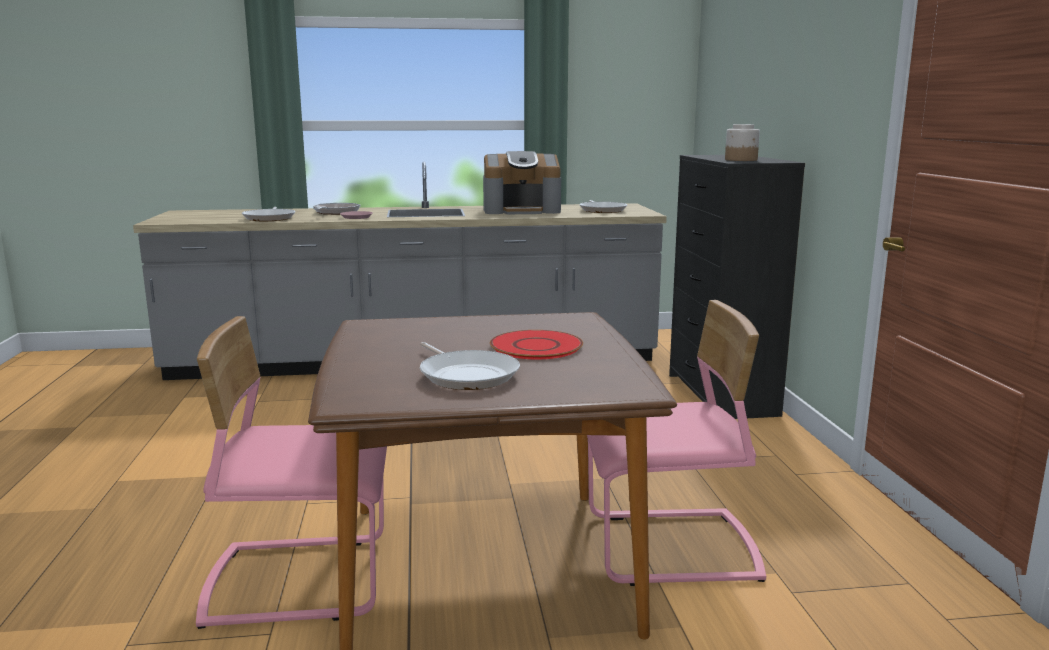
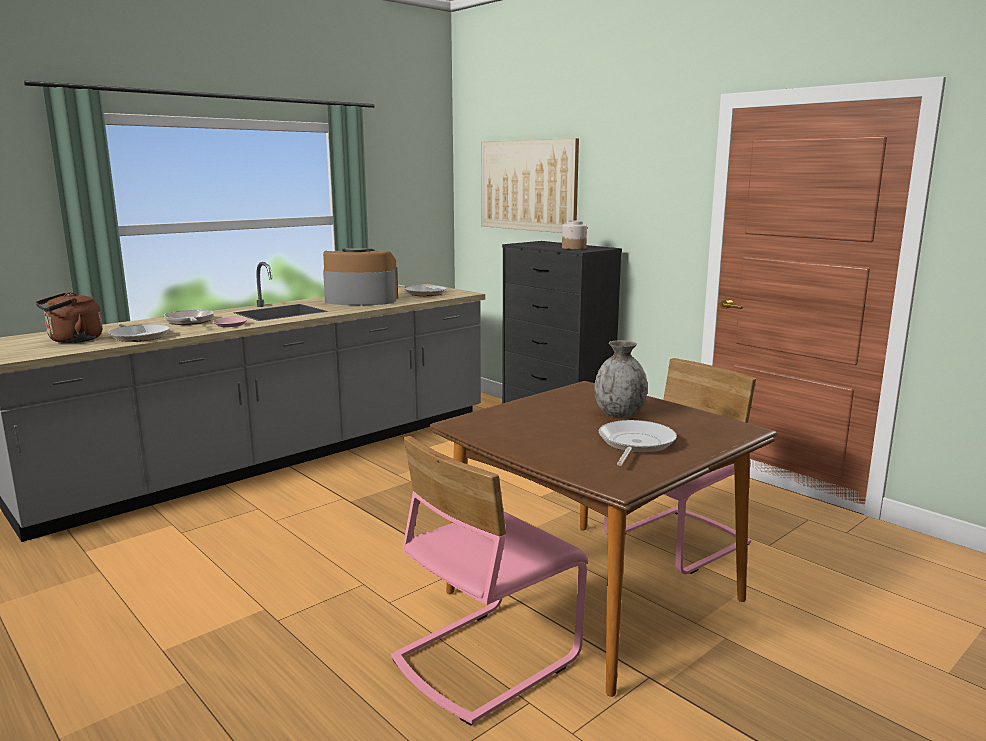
camera: 35 degrees left, 0 degrees up
(224, 216) = (72, 340): none -> brown kettle
(467, 375) = (635, 444): frying pan -> frying pan turned 90 degrees counterclockwise
(522, 210) = (360, 300): coffee machine -> coffee machine turned 135 degrees counterclockwise
(535, 346) = (619, 414): red plate -> grey vase
(744, 85) = (528, 185): none -> picture

